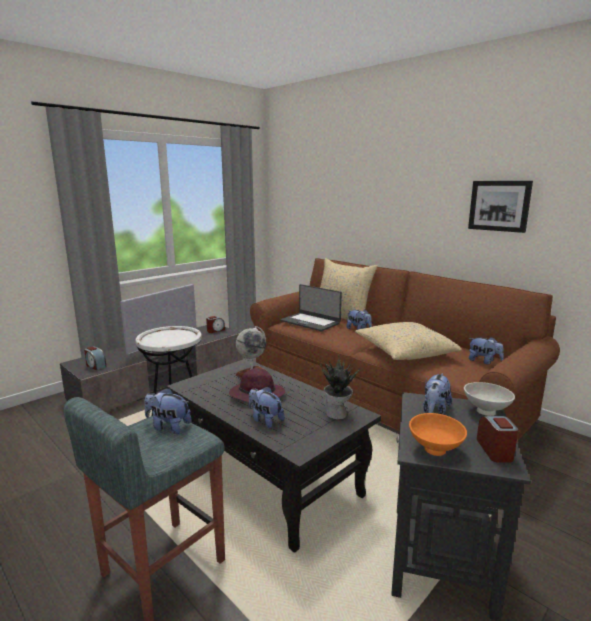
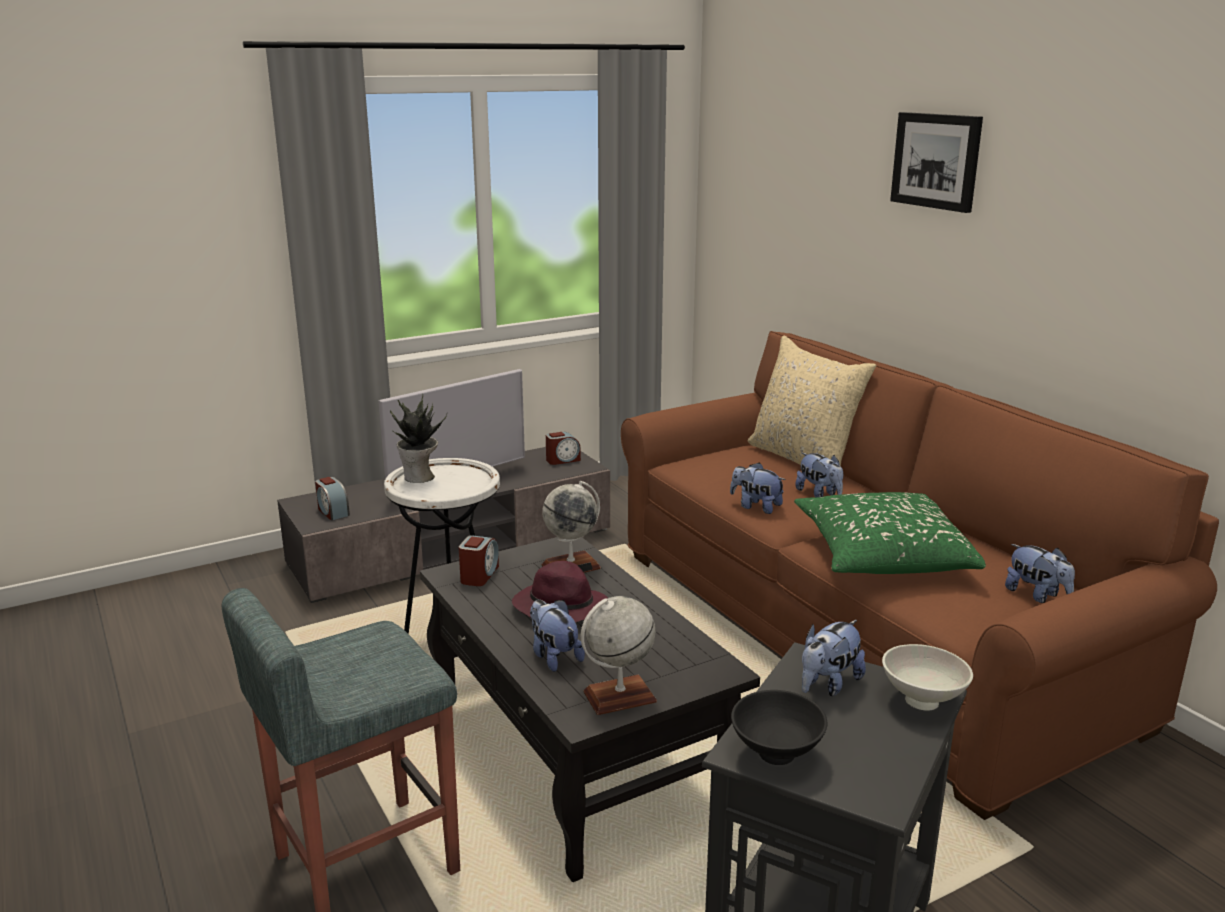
camera: 15 degrees right, 5 degrees up
(168, 427) = (380, 649): plush toy -> plush toy (756, 506)
(310, 322) = (731, 467): laptop -> none
(313, 436) = (619, 697): none -> globe
(337, 414) = (682, 664): potted plant -> potted plant (419, 478)
(404, 352) = (881, 554): beige pillow -> green pillow
(436, 450) = (778, 755): orange bowl -> black bowl
(495, 450) = (881, 772): alarm clock -> alarm clock (479, 575)
(499, 205) = (1129, 266): picture -> picture (936, 161)

